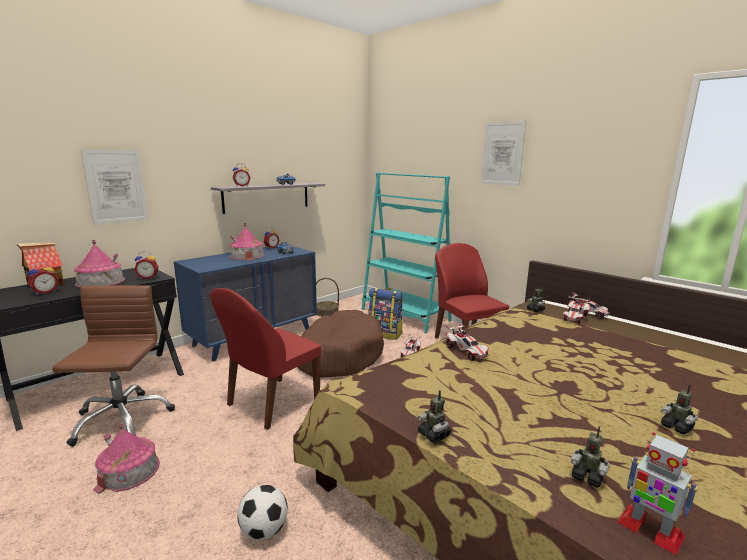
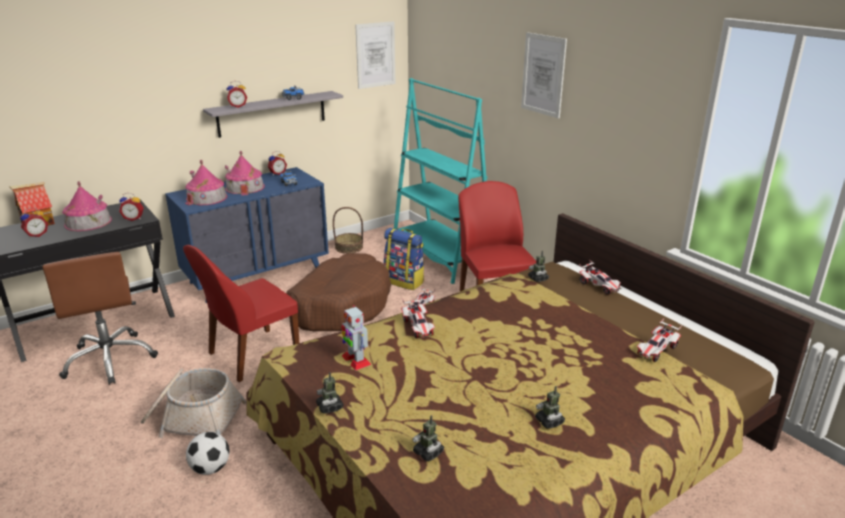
camera: 10 degrees right, 10 degrees up
(116, 186) = (100, 118): picture -> picture (375, 55)
(121, 419) = (110, 359): brown office chair -> brown office chair turned 150 degrees clockwise
(128, 471) = (111, 407): toy house -> toy house (206, 198)
(227, 473) = (193, 418): none -> basket
(575, 318) = (573, 293): toy car -> toy car (656, 351)
(649, 529) = (440, 493): toy robot -> toy robot (356, 360)

